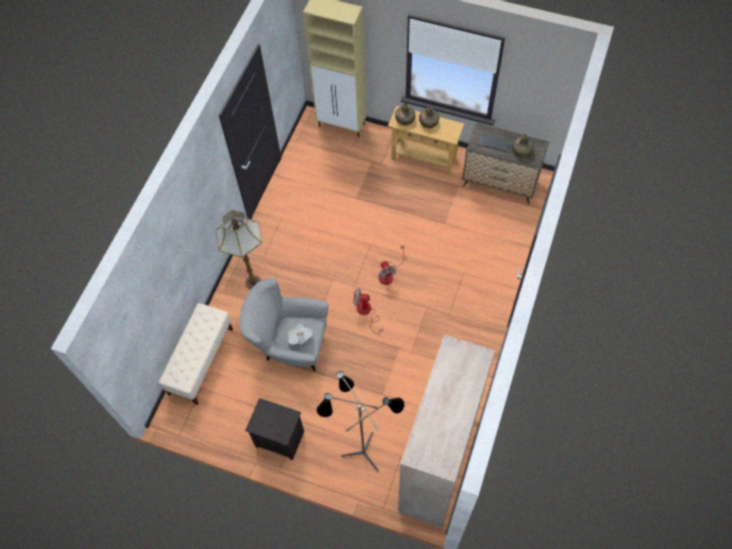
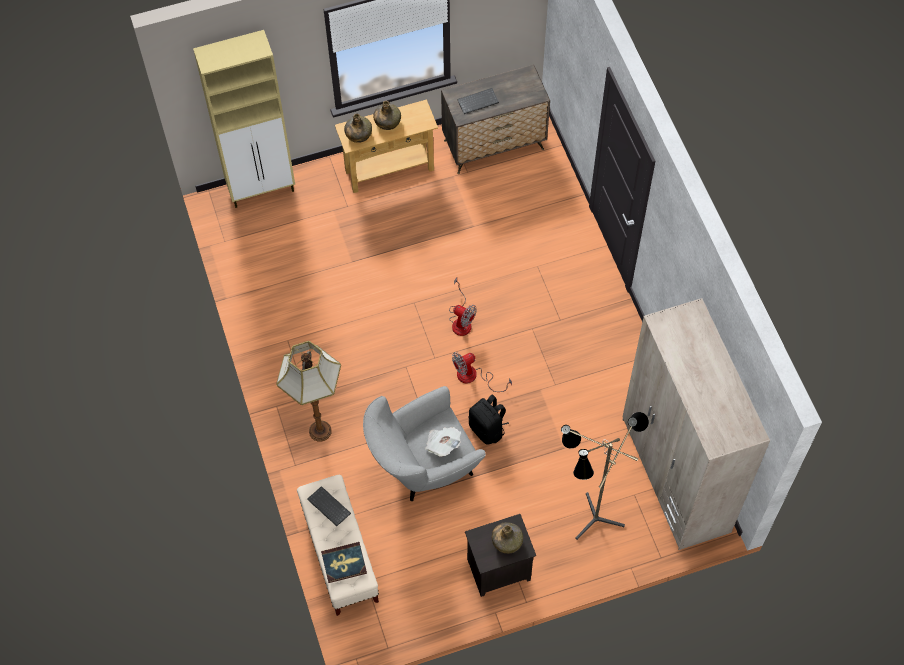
camera: 40 degrees left, 0 degrees up
(182, 365) = (344, 563): none -> book
(203, 326) = (328, 507): none -> keyboard
(347, 350) = (487, 429): none -> black backpack
(522, 151) = (515, 92): green bottle -> green bottle (507, 541)

